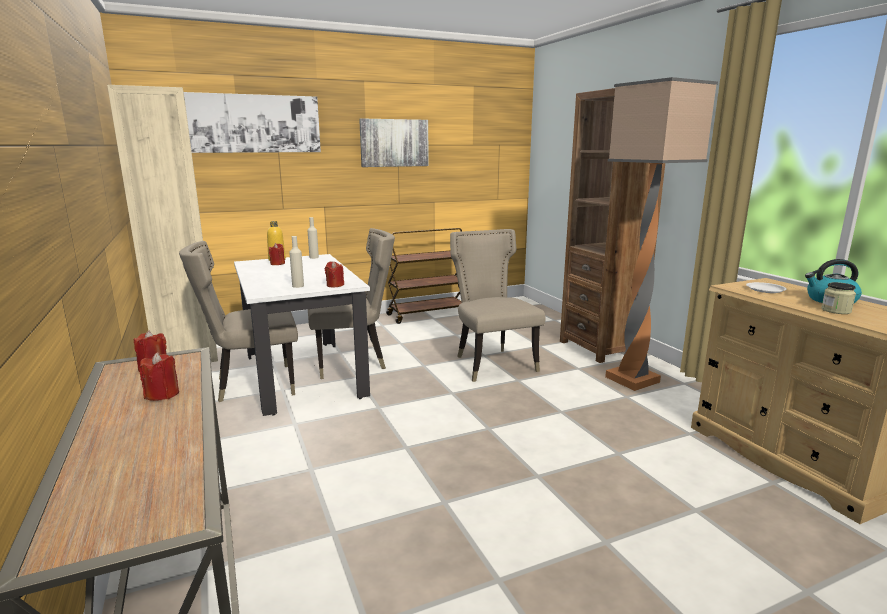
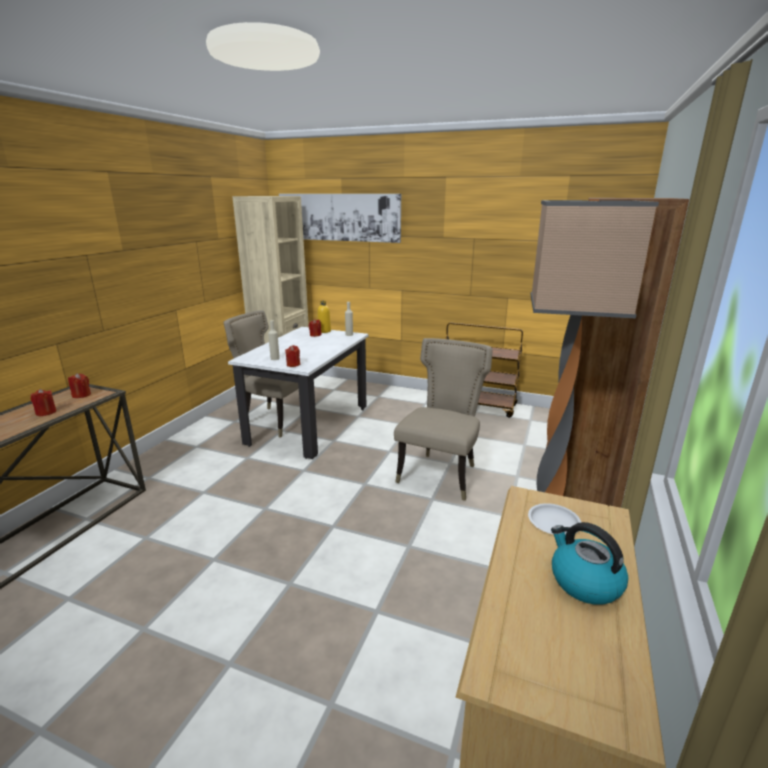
camera: 45 degrees right, 5 degrees up
(353, 362) = (352, 427): beige chair -> none
(394, 143) = (469, 236): picture -> none
(836, 310) = (531, 596): jar -> none

